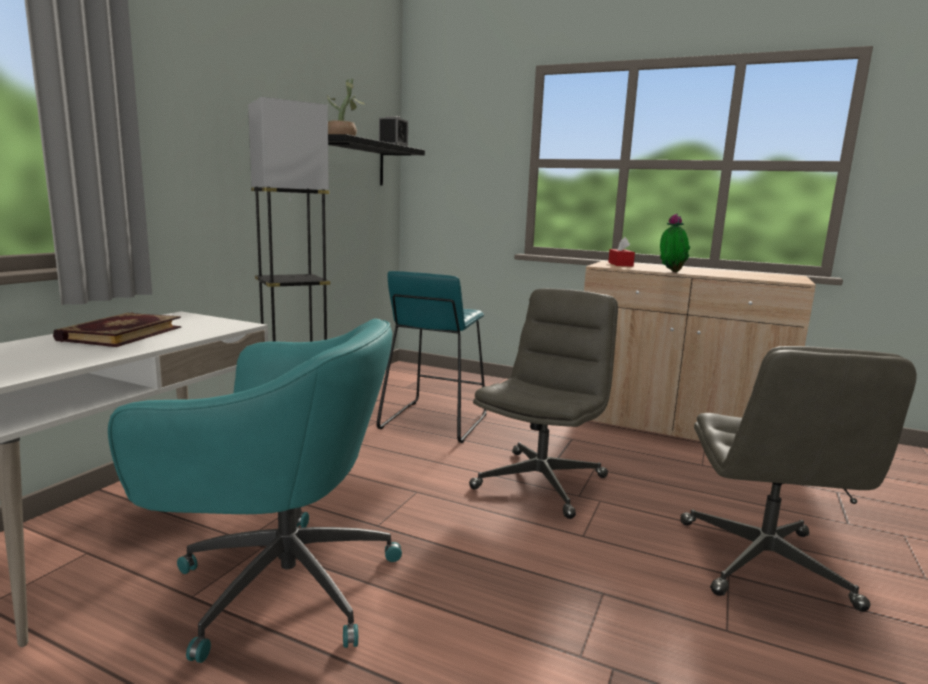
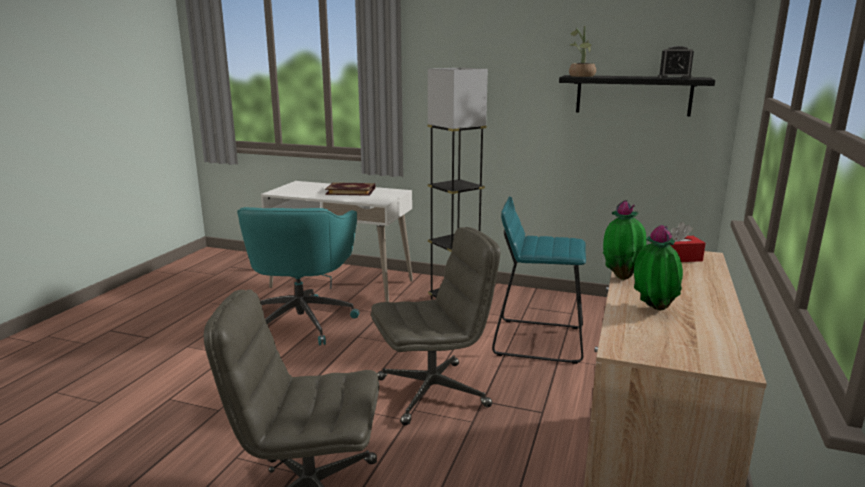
camera: 85 degrees right, 5 degrees up
(540, 482) = (433, 392): grey office chair -> grey office chair turned 45 degrees counterclockwise
(728, 274) = (652, 310): none -> potted plant

